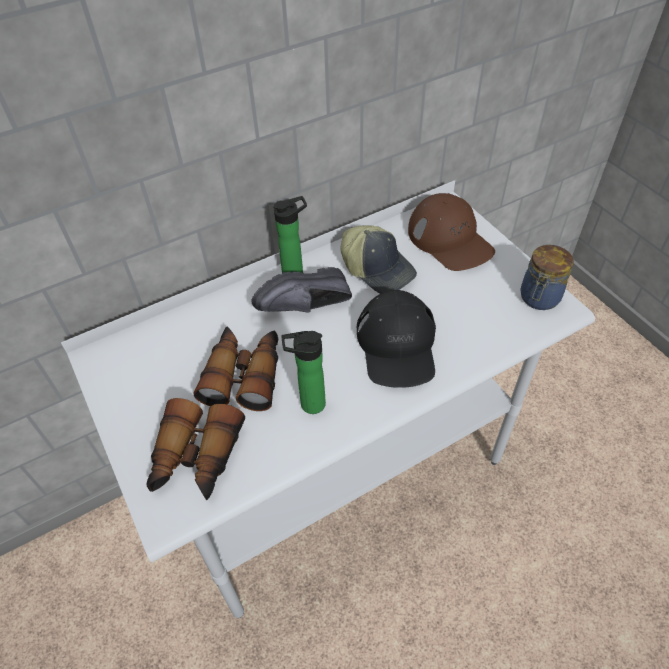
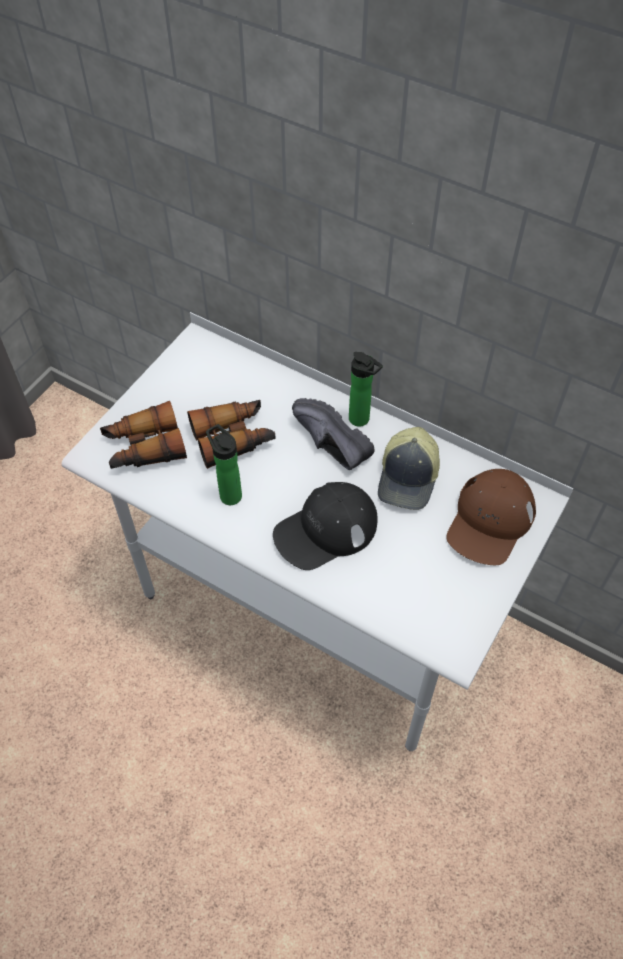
camera: 60 degrees right, 5 degrees up
(538, 298) = (458, 625): jar -> none

